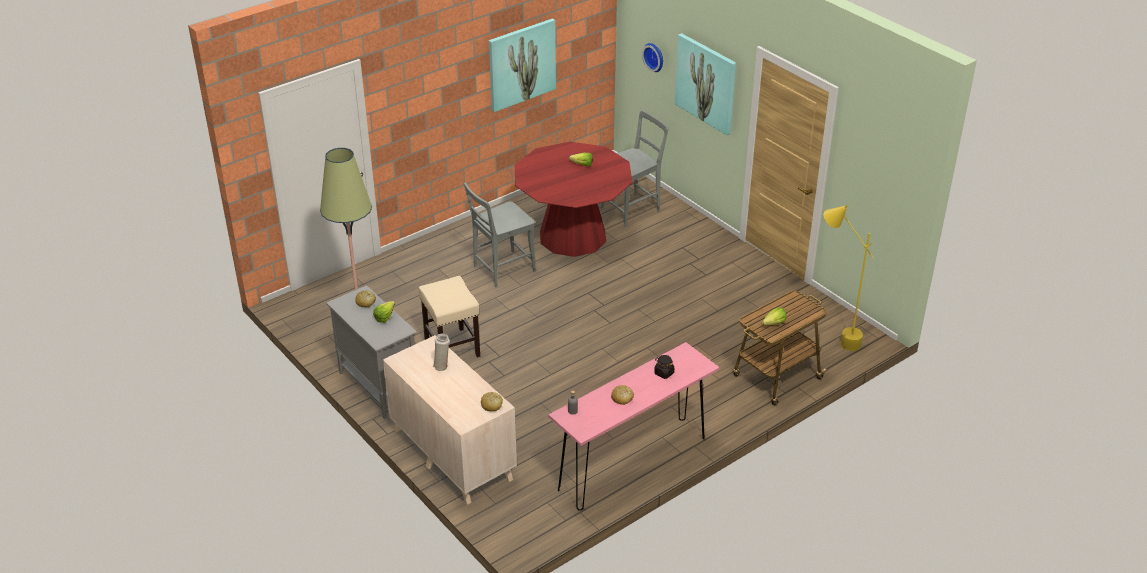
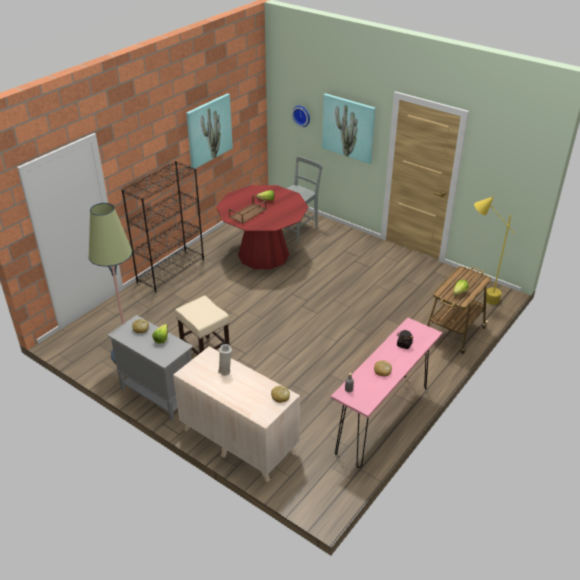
camera: 15 degrees left, 0 degrees up
(447, 239) = (171, 271): none -> black bookcase
(501, 270) = (220, 287): grey chair -> none
(550, 180) = (248, 213): none -> brown tray

